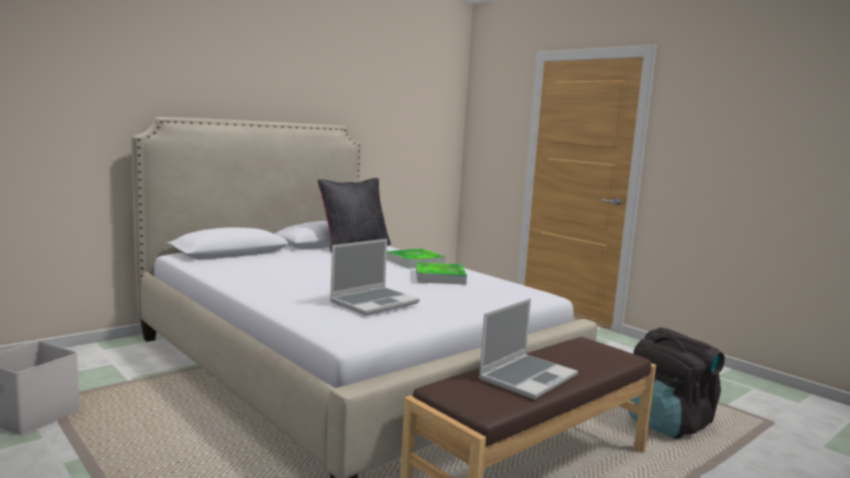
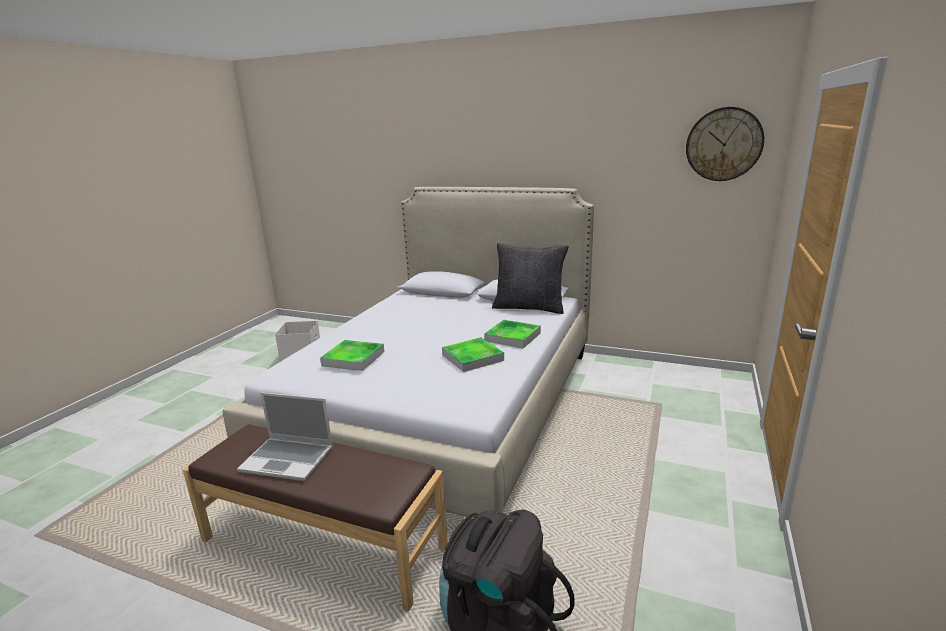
camera: 65 degrees right, 10 degrees up
(374, 302) = (353, 358): laptop -> tray
(434, 95) = (723, 144): none -> wall clock

